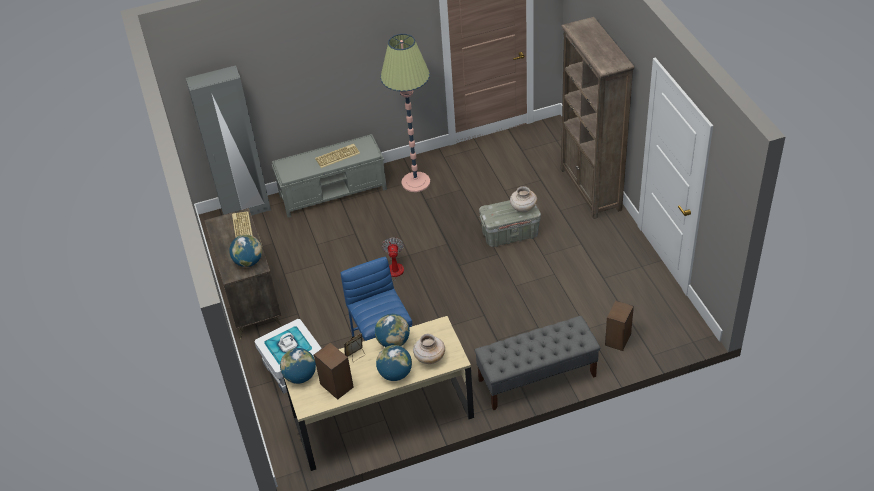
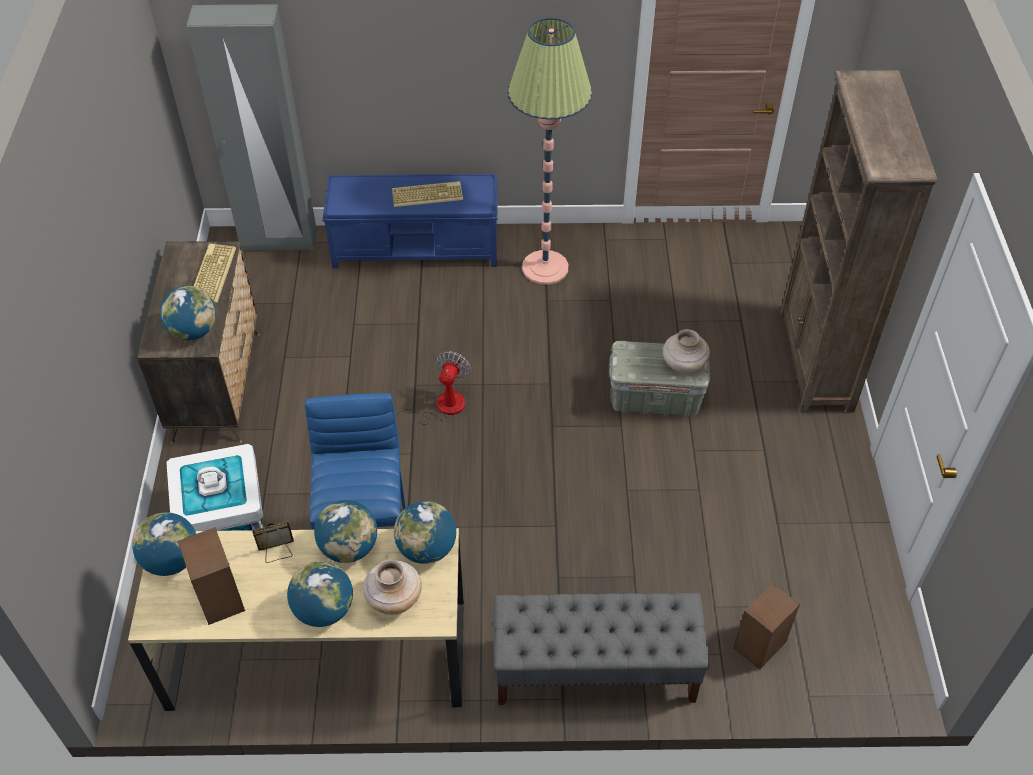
camera: 15 degrees right, 5 degrees up
(333, 192) = (417, 248): grey bench -> blue bench
(435, 330) = (427, 549): none -> globe

